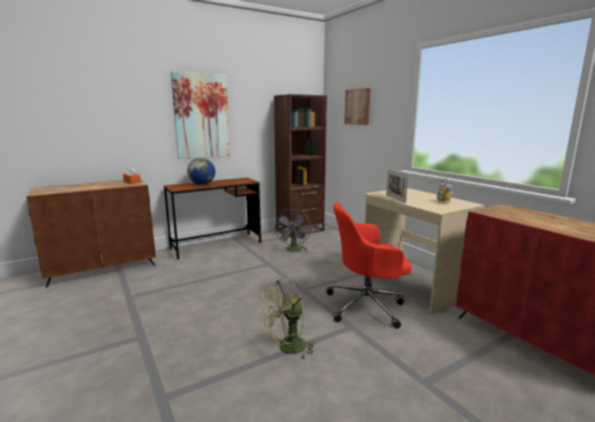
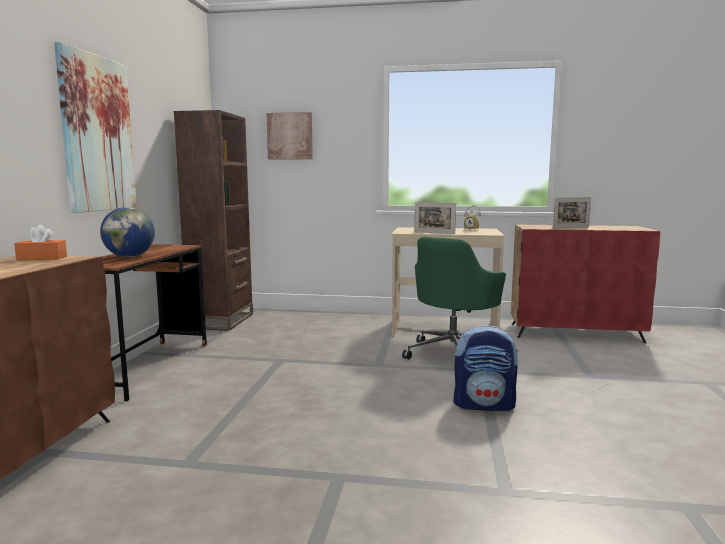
camera: 50 degrees left, 5 degrees down
(287, 348) = (484, 405): green fan -> backpack
(294, 251) = (273, 340): grey fan -> none
(367, 305) = (453, 354): red office chair -> green office chair
(537, 221) = (571, 227): none -> picture frame

